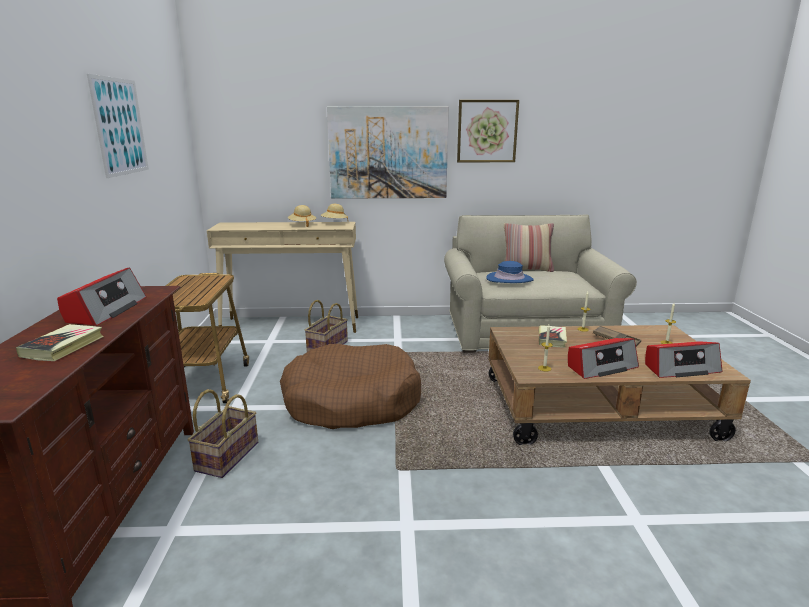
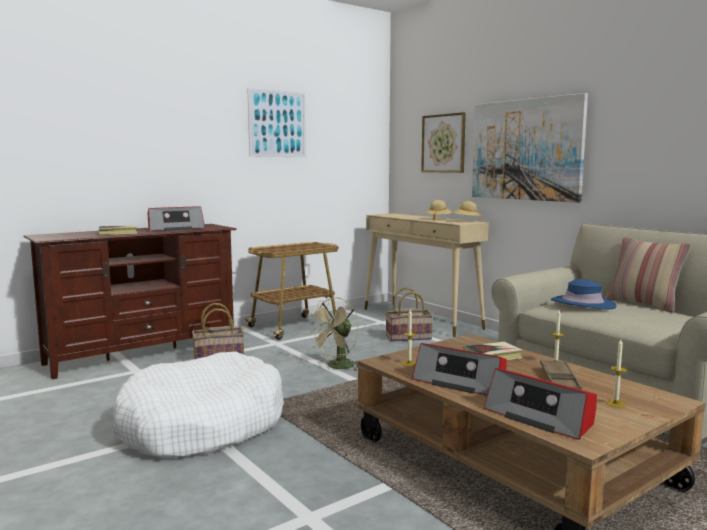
camera: 55 degrees right, 10 degrees down
(351, 401) = (337, 367): brown dog bed -> beige fan
(409, 524) = (202, 425): none -> white dog bed
(487, 131) = (633, 120): picture -> picture (443, 143)

